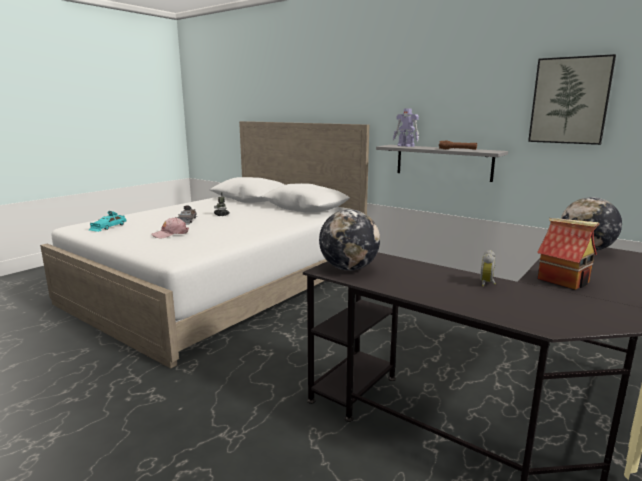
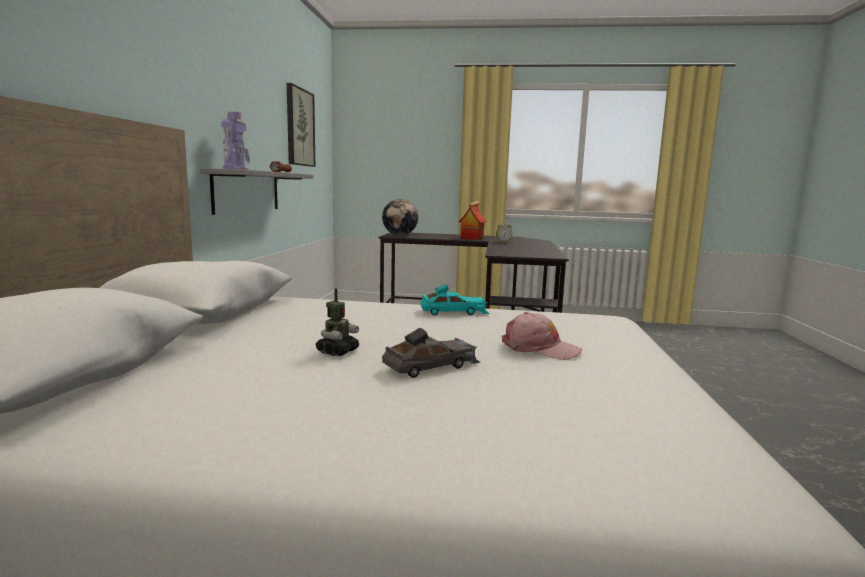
camera: 120 degrees left, 5 degrees down
(108, 227) = (636, 431): turquoise toy car -> turquoise toy car (454, 312)
(348, 268) = (538, 254): globe -> none

